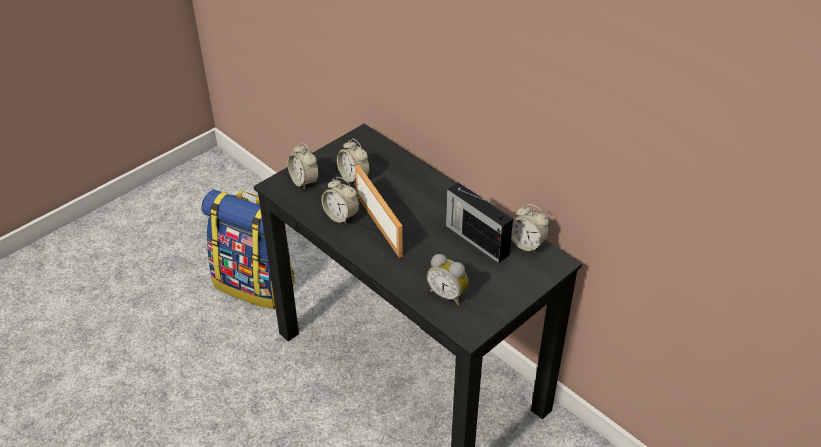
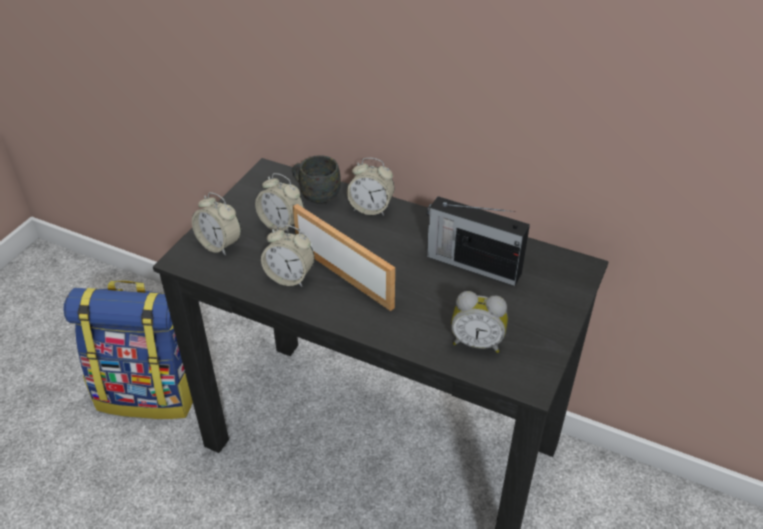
camera: 20 degrees left, 0 degrees up
(389, 160) = (315, 194): none -> grey mug
(527, 244) = (534, 254): alarm clock -> alarm clock (371, 208)

